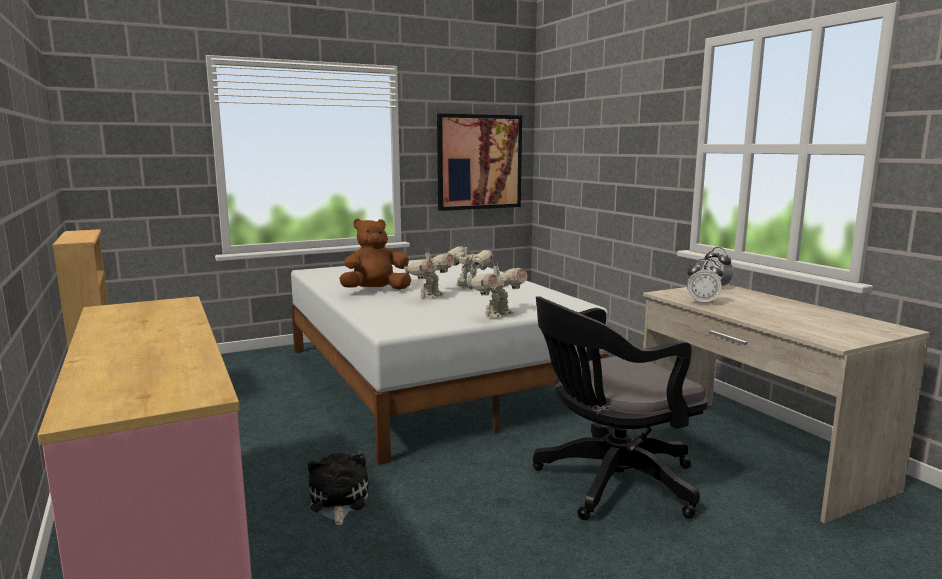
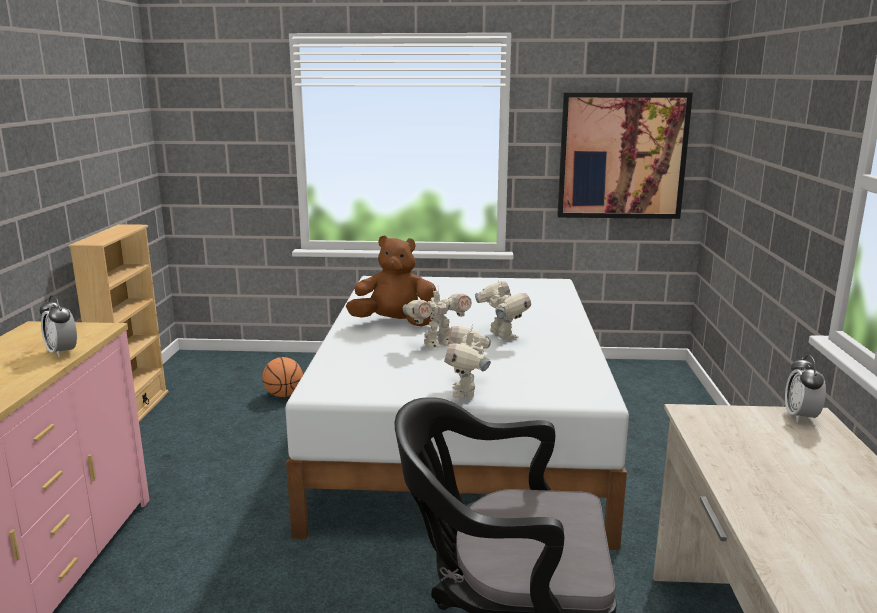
camera: 30 degrees right, 5 degrees up
(248, 383) = (284, 395): none -> basketball
(338, 501) = (211, 571): plush toy -> none
(497, 315) = (466, 392): toy robot -> toy robot turned 105 degrees clockwise
(702, 303) = (719, 447): alarm clock -> alarm clock (62, 352)

